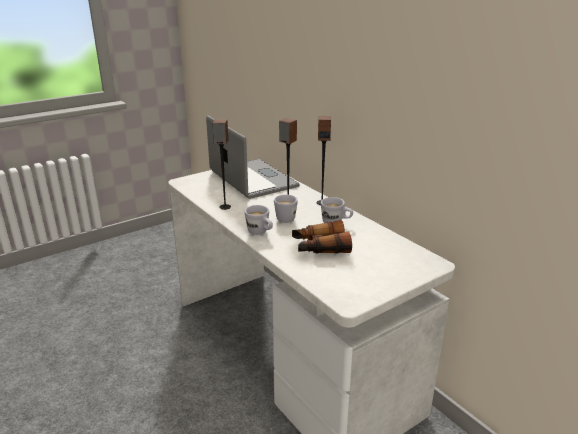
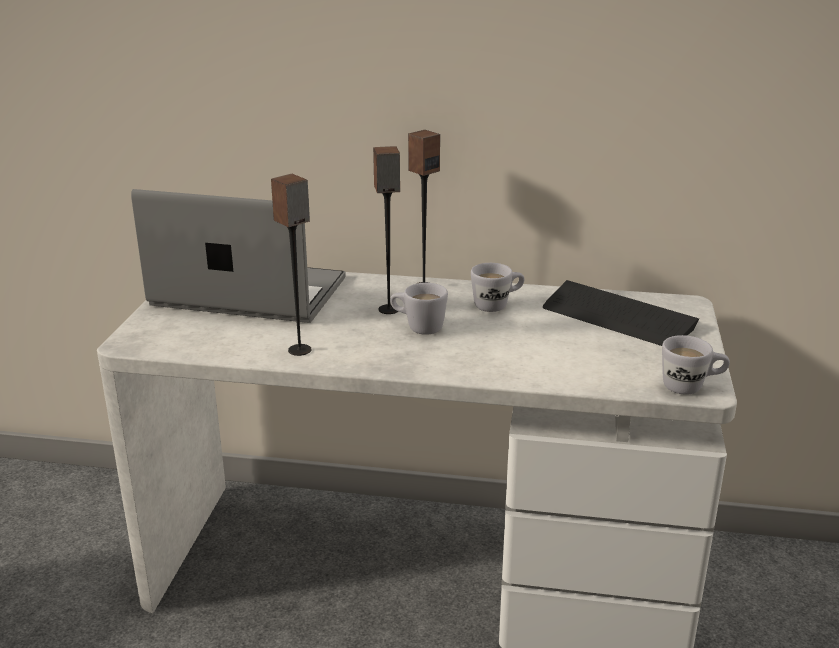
camera: 45 degrees left, 0 degrees up
(260, 233) = (431, 361): white mug -> white mug (691, 387)
(320, 247) = (542, 343): binoculars -> none
(381, 253) = (617, 317): none -> keyboard

